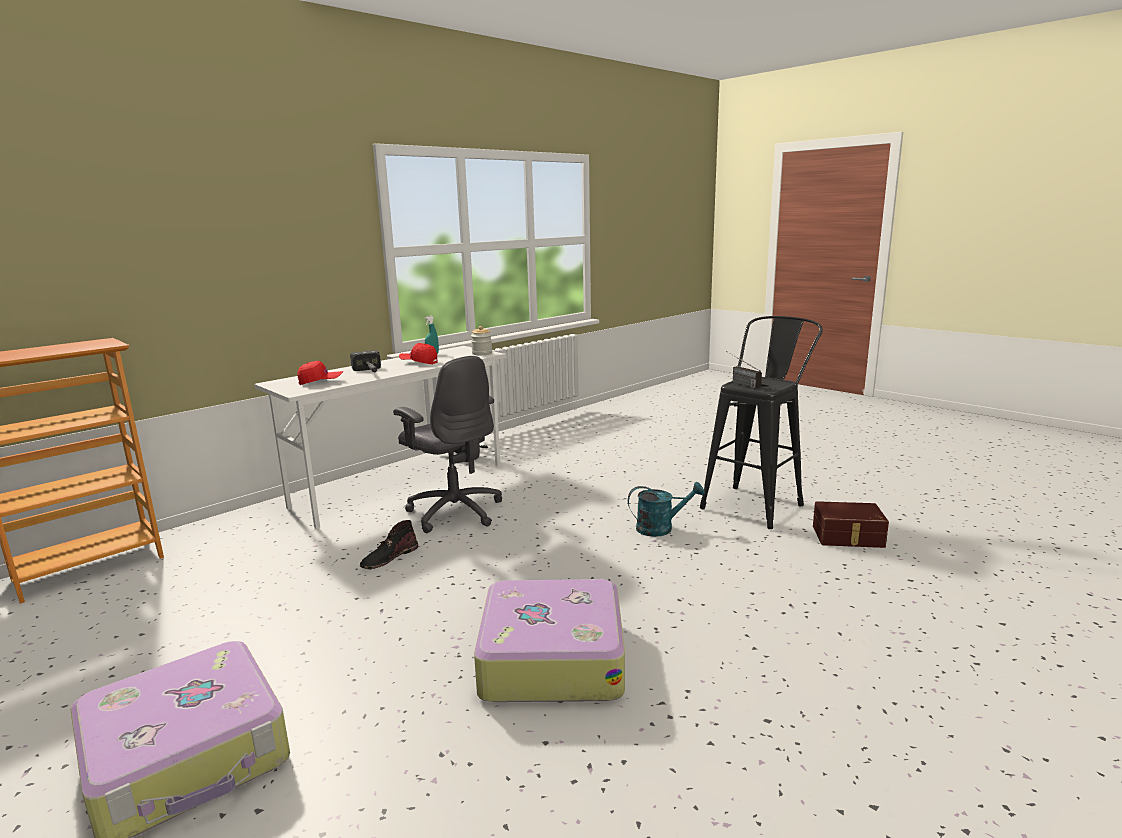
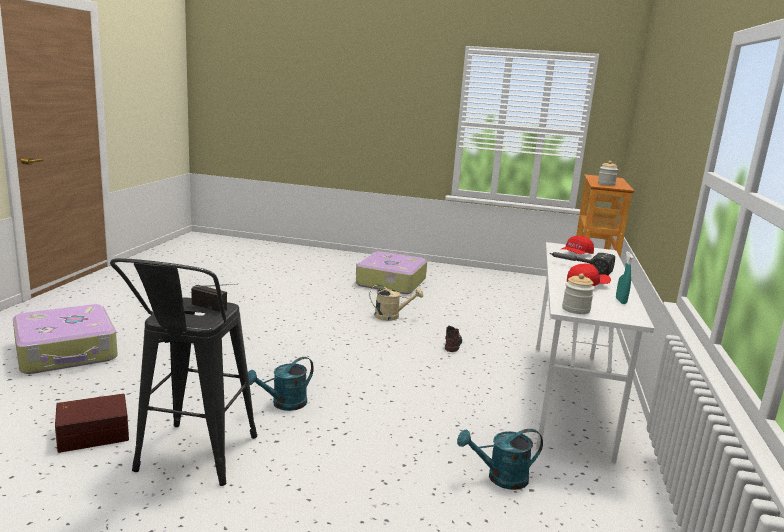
camera: 145 degrees right, 0 degrees up
(78, 347) = (606, 184): none -> jar
(383, 626) = (391, 316): none -> beige watering can
(455, 512) = (474, 382): grey office chair -> none
(548, 461) = (500, 478): none -> turquoise watering can
(551, 657) = (295, 320): suitcase -> suitcase (67, 352)

